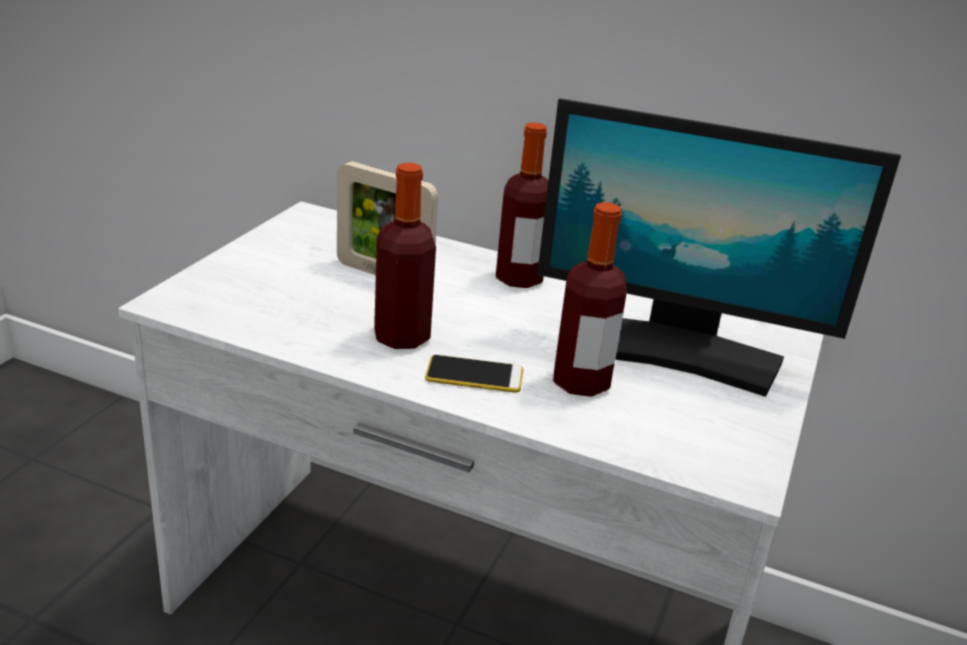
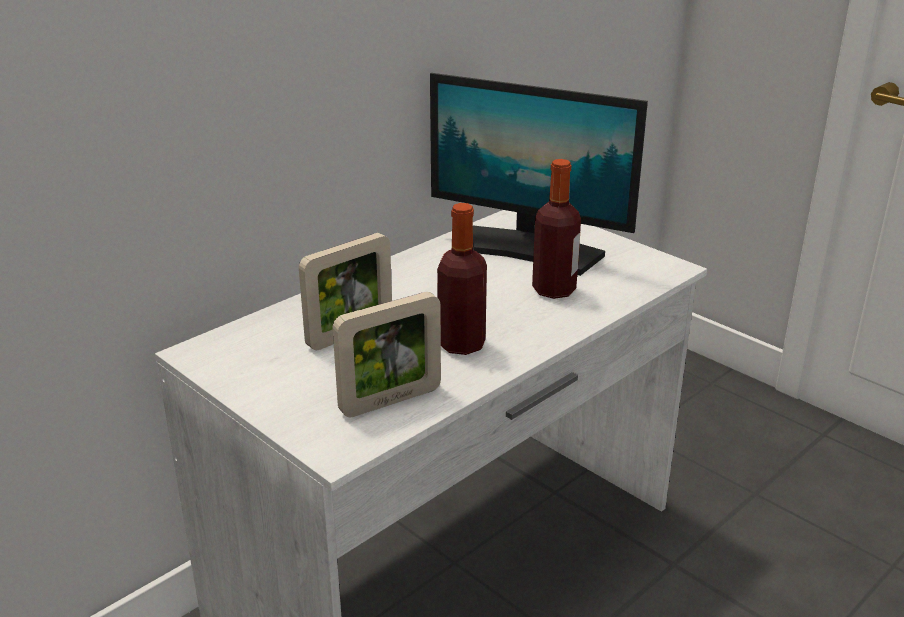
camera: 65 degrees left, 0 degrees up
(266, 314) = (390, 401): none -> picture frame
(474, 375) = (529, 326): phone -> none
(519, 278) = (393, 279): bottle -> none
(676, 352) = (529, 249): monitor -> monitor turned 75 degrees clockwise

